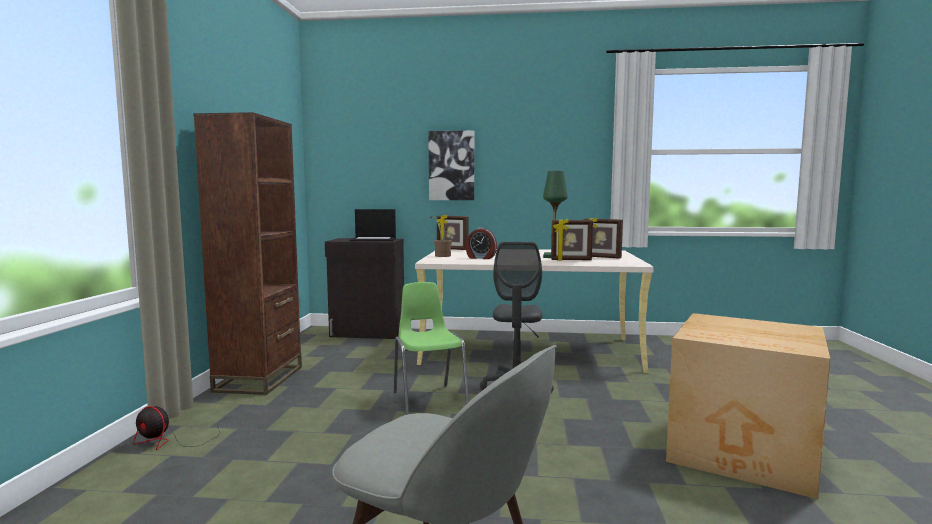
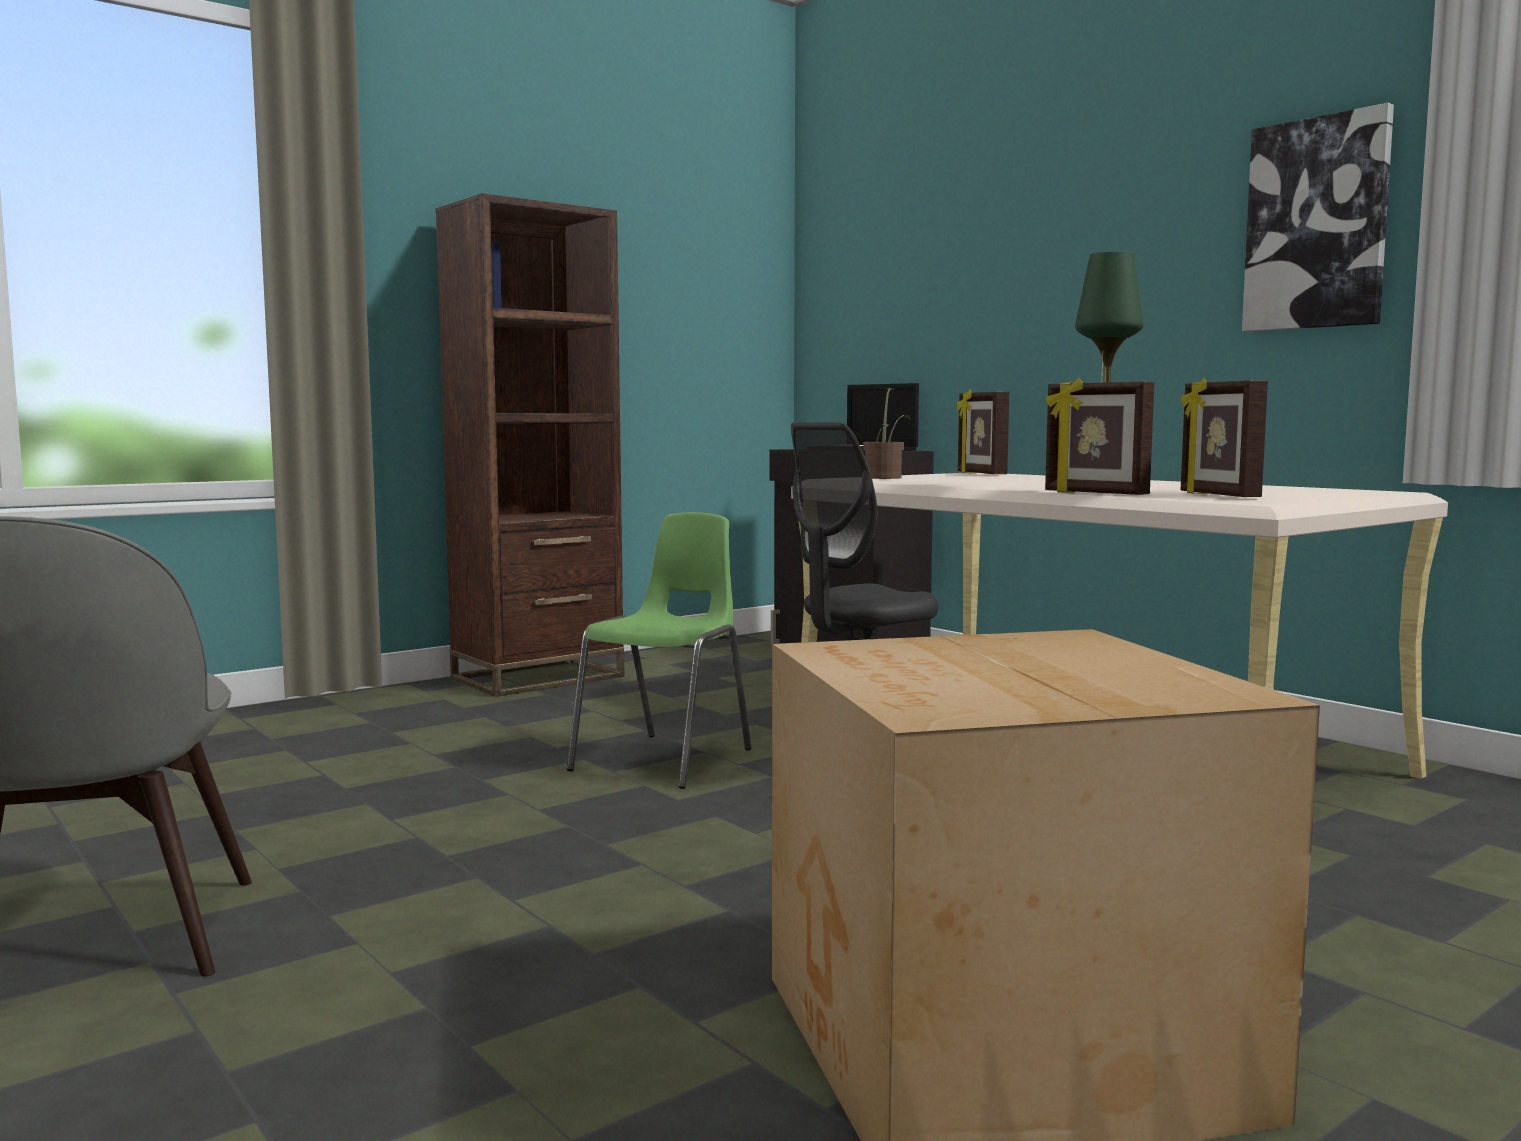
camera: 45 degrees right, 0 degrees up
(173, 440) = (292, 715): fan -> none
(451, 166) = (1034, 274): picture -> picture (1317, 224)
(481, 258) = (927, 482): alarm clock -> none

